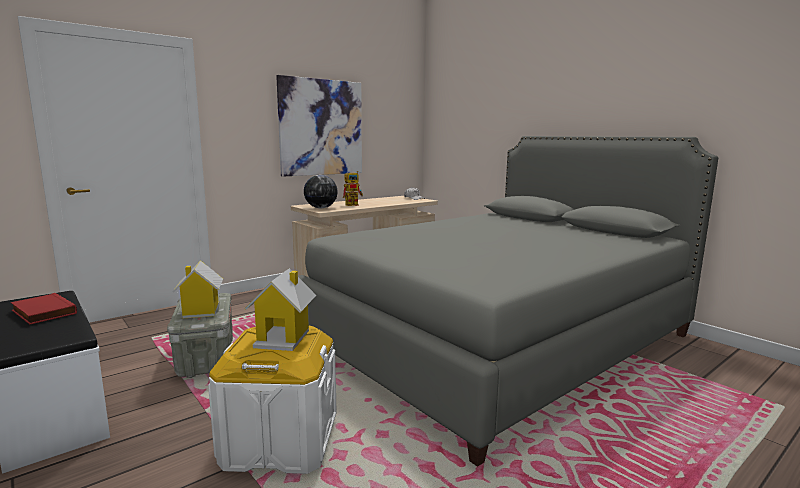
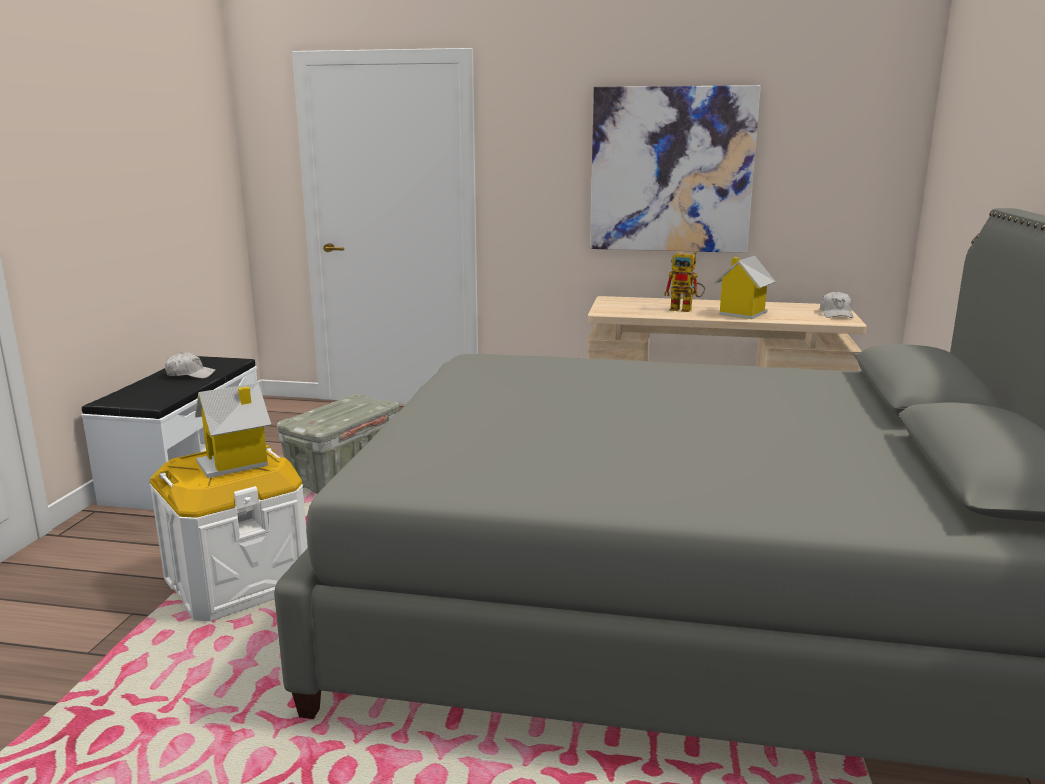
camera: 50 degrees right, 5 degrees up
(42, 312) = (190, 374): red book -> white cap
(200, 311) = (327, 415): toy house -> toy house (741, 313)
(321, 208) = (618, 307): globe -> none

